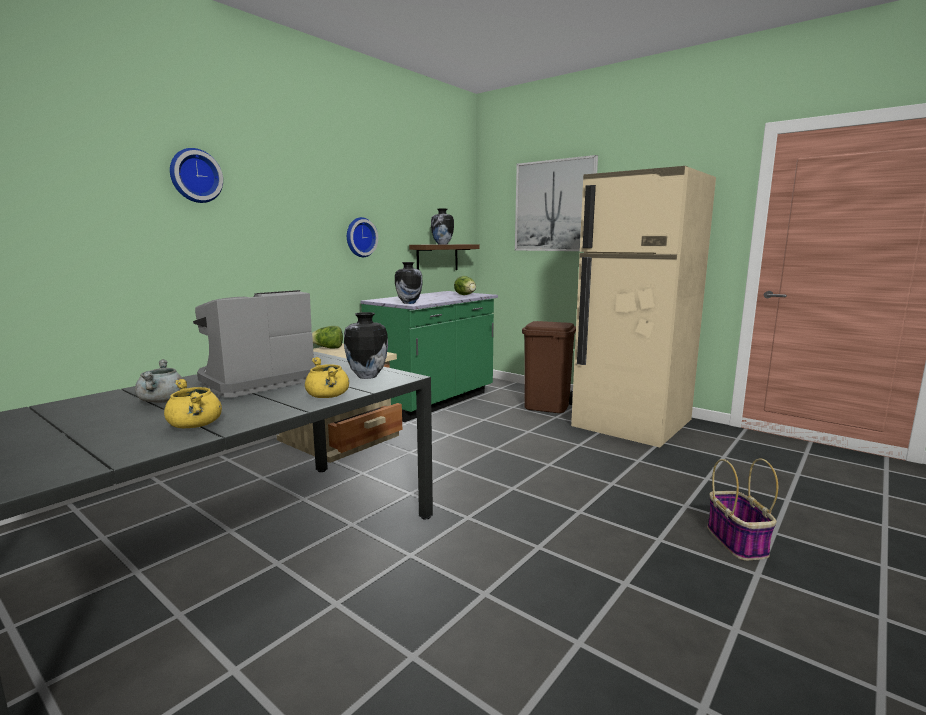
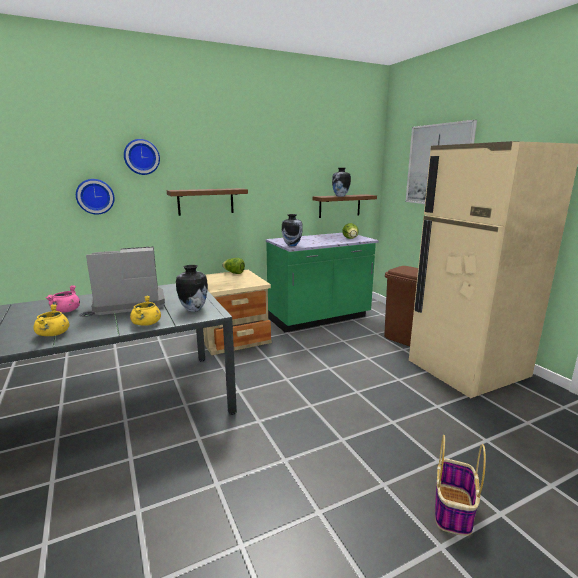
camera: 25 degrees right, 5 degrees up
(162, 401) = (66, 311): grey cooking pot -> pink cooking pot
(284, 247) = (205, 201): none -> brown shelf
(360, 237) = (268, 192): wall clock -> wall clock (95, 196)

